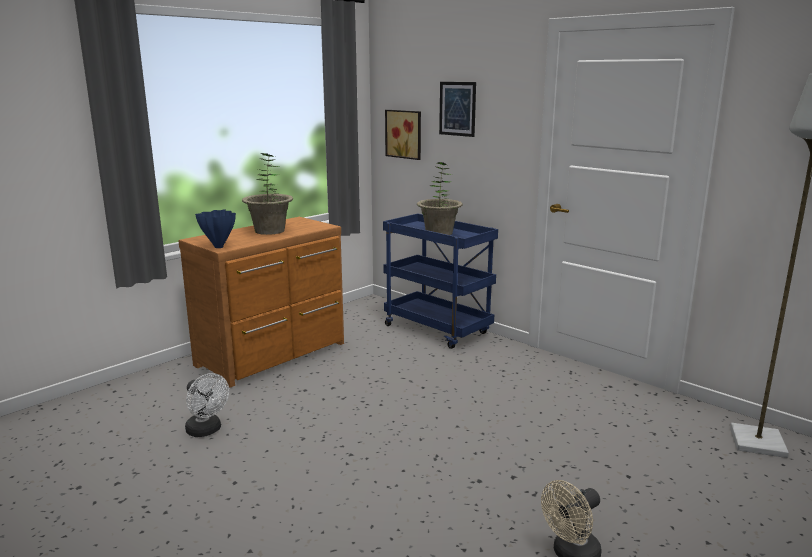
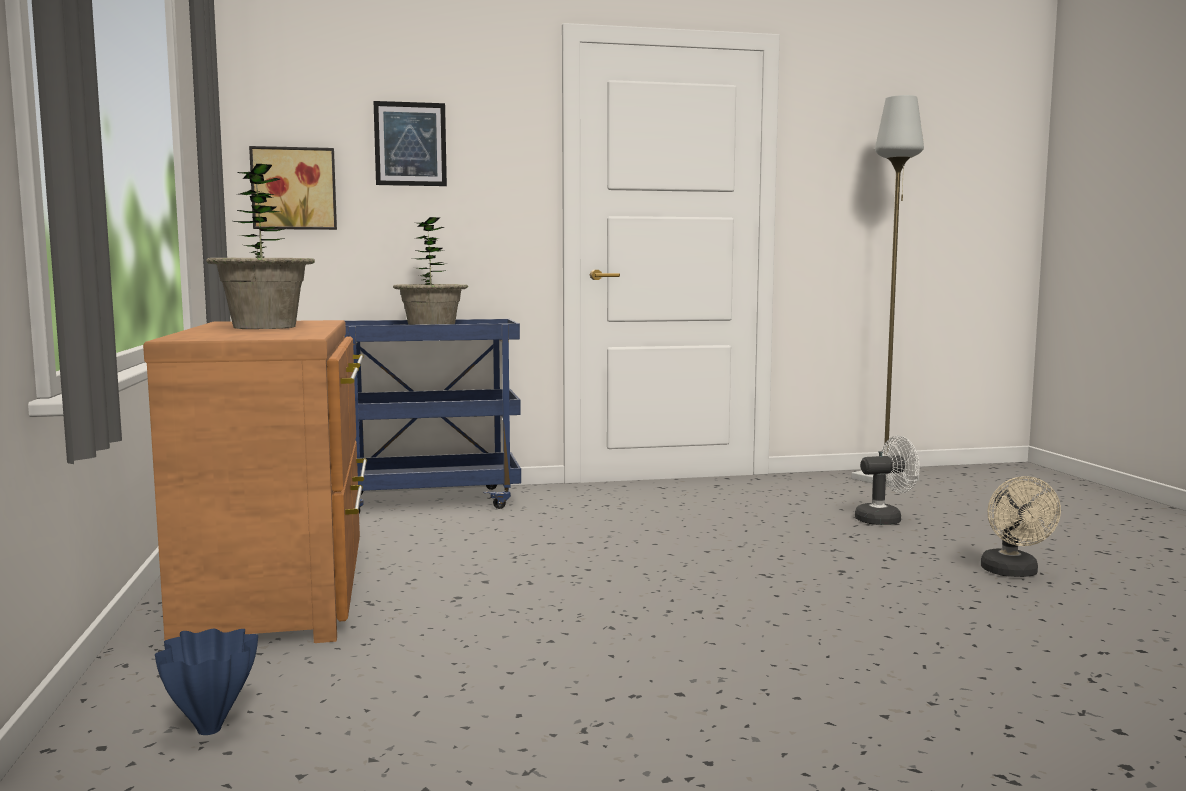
camera: 55 degrees left, 10 degrees down
(207, 431) = (470, 685): white fan -> white fan (884, 519)
(218, 247) = (287, 337): blue vase -> blue vase (210, 730)

